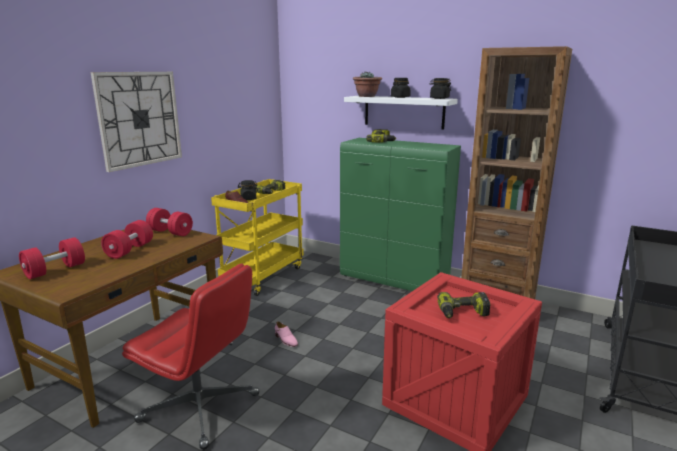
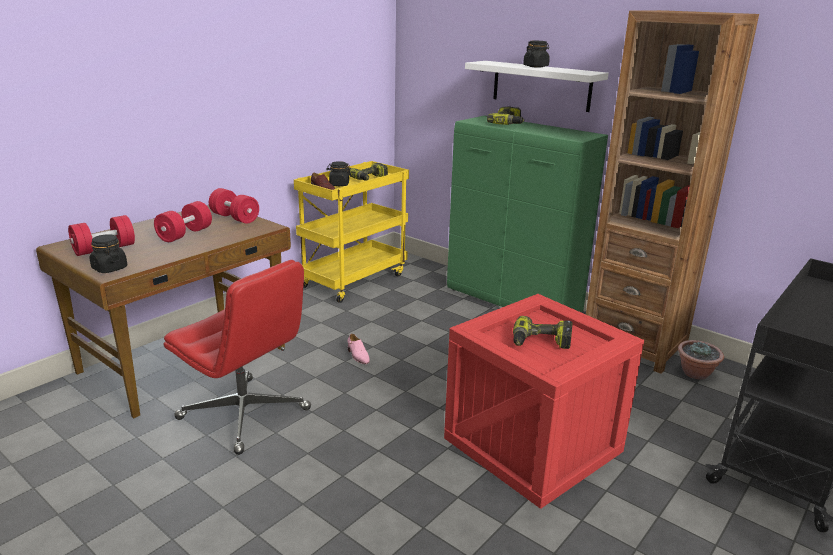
camera: 10 degrees right, 5 degrees up
(139, 119) = (209, 83): wall clock -> none
(367, 96) = (495, 63): potted plant -> potted plant (696, 374)
(439, 98) = (584, 71): black jar -> black jar (109, 268)

